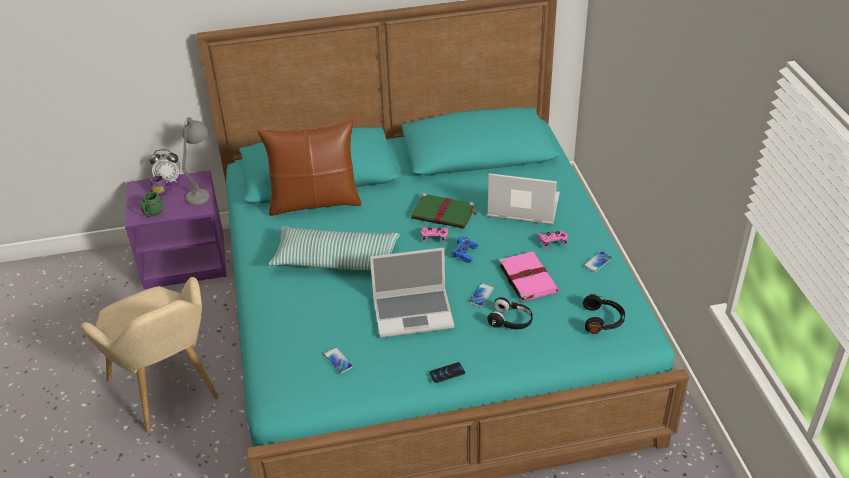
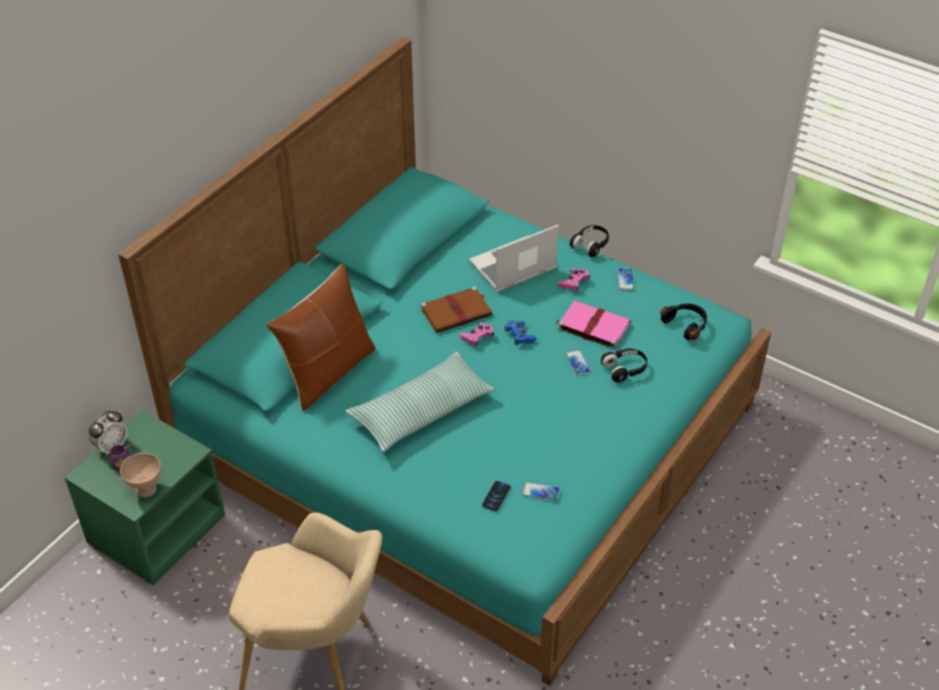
camera: 45 degrees left, 5 degrees up
(152, 213) = (145, 490): green mug -> beige bowl
(185, 259) = (156, 528): purple nightstand -> green nightstand
(202, 191) = (167, 435): grey table lamp -> none
(414, 313) = (546, 412): laptop -> none
(444, 213) = (457, 312): green book -> brown book
(447, 373) = (631, 442): phone -> phone (496, 496)
(603, 225) = (590, 245): none -> black headphones

